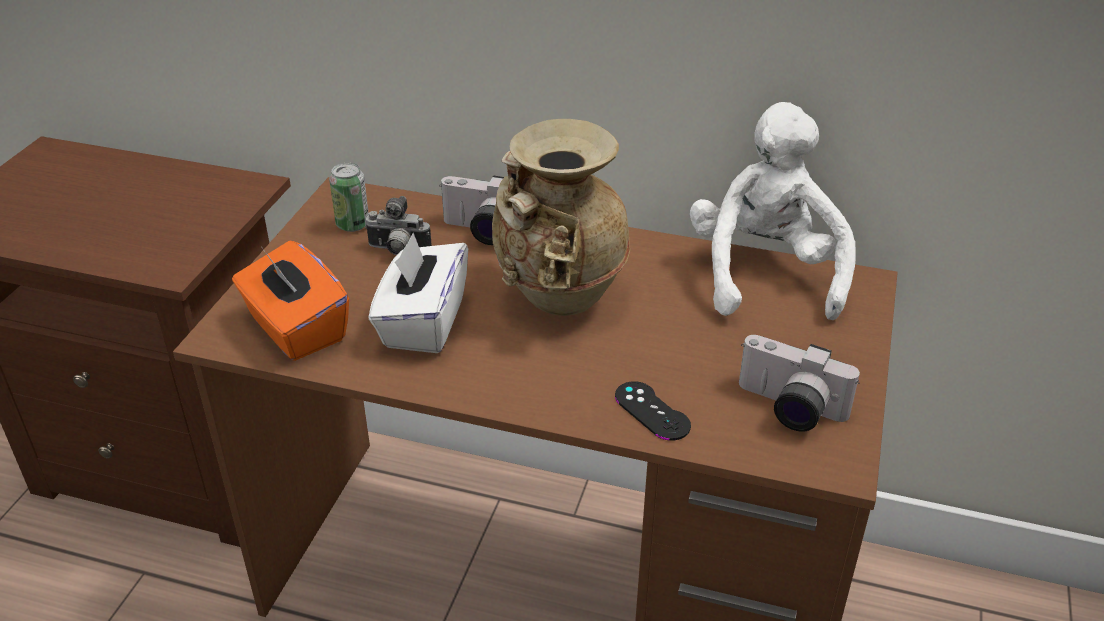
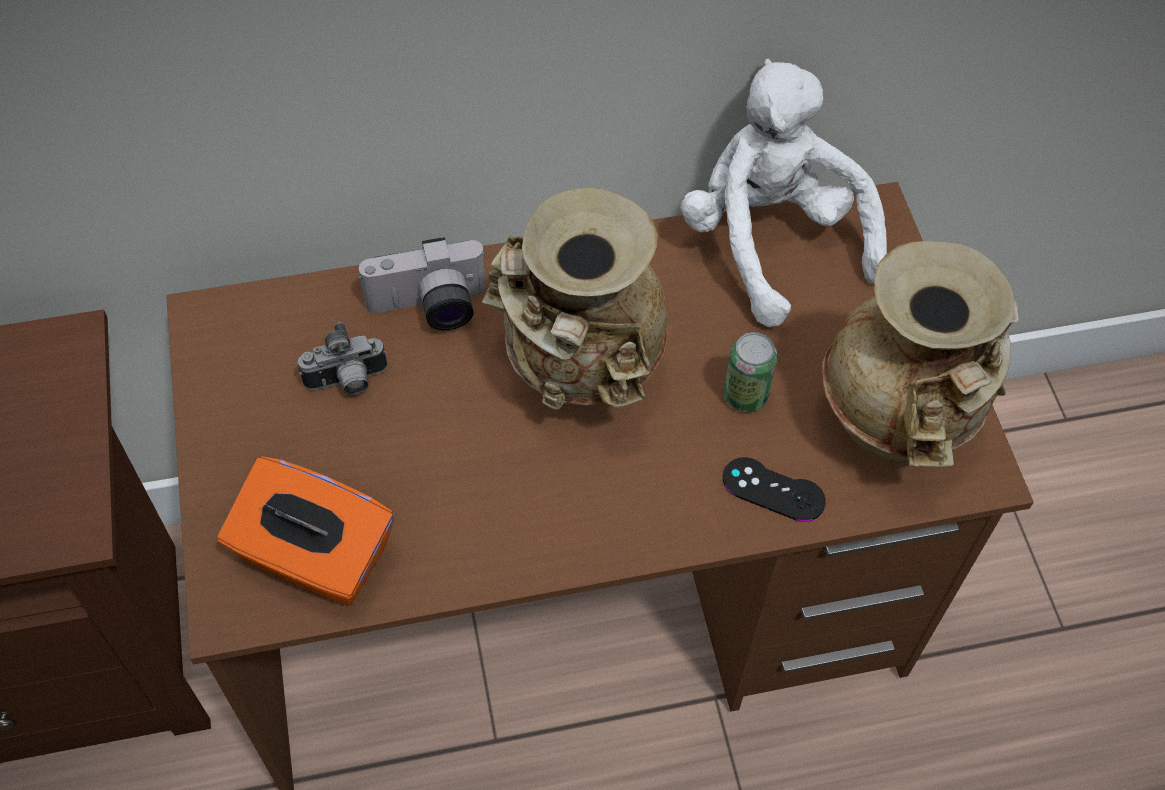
camera: 30 degrees left, 20 degrees up
(352, 224) = (260, 363): can -> can (745, 395)
(422, 323) = (455, 479): white tissue box -> none
(787, 409) = (898, 425): camera -> beige vase

